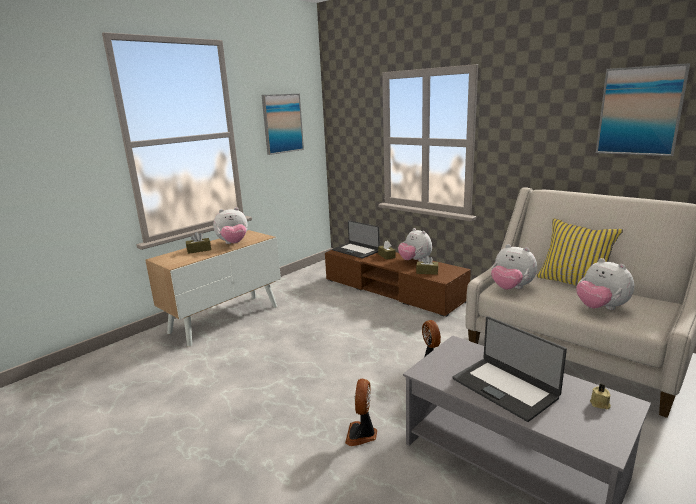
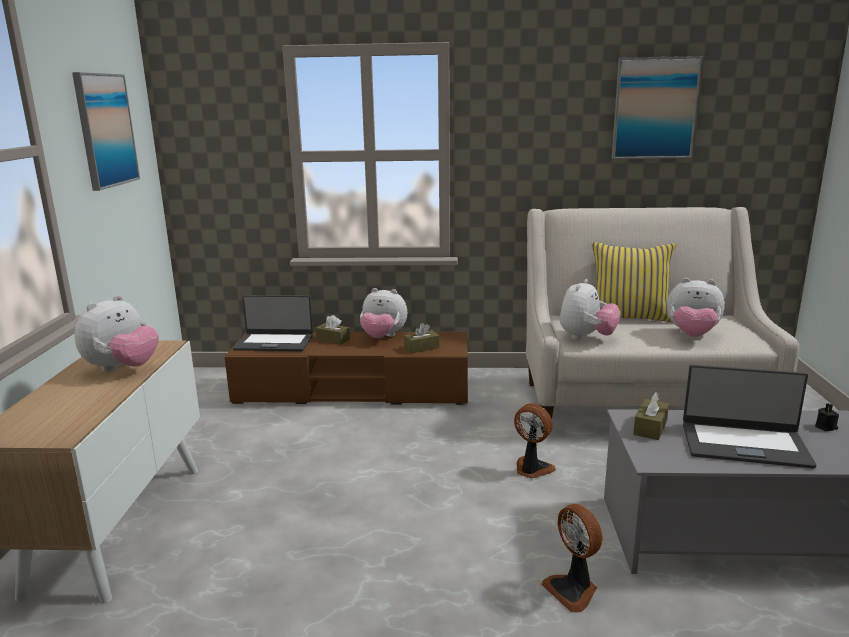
camera: 40 degrees left, 0 degrees up
(199, 250) = (65, 397): brown tissue box -> brown tissue box (650, 427)
(511, 288) = (586, 337): plush toy -> plush toy turned 60 degrees counterclockwise
(600, 404) = (826, 427): beige candle -> black candle

